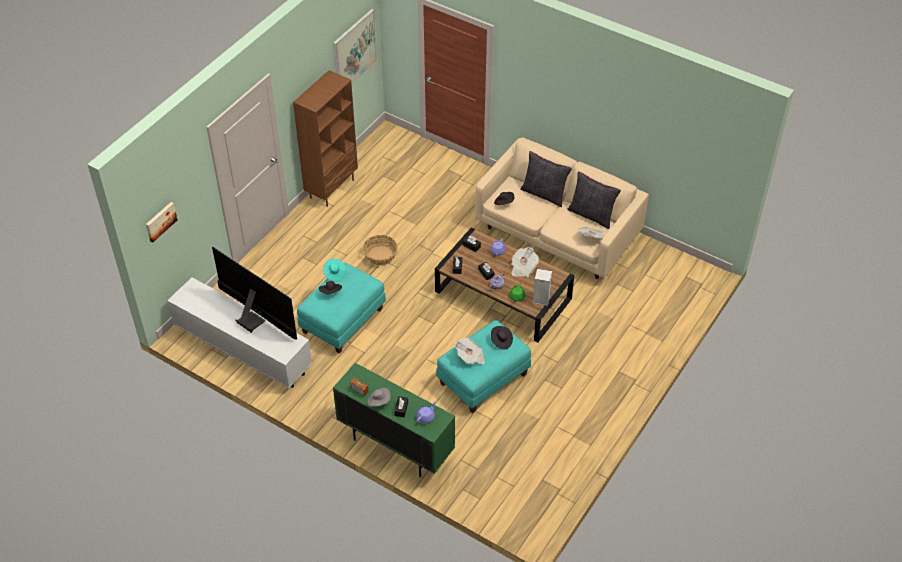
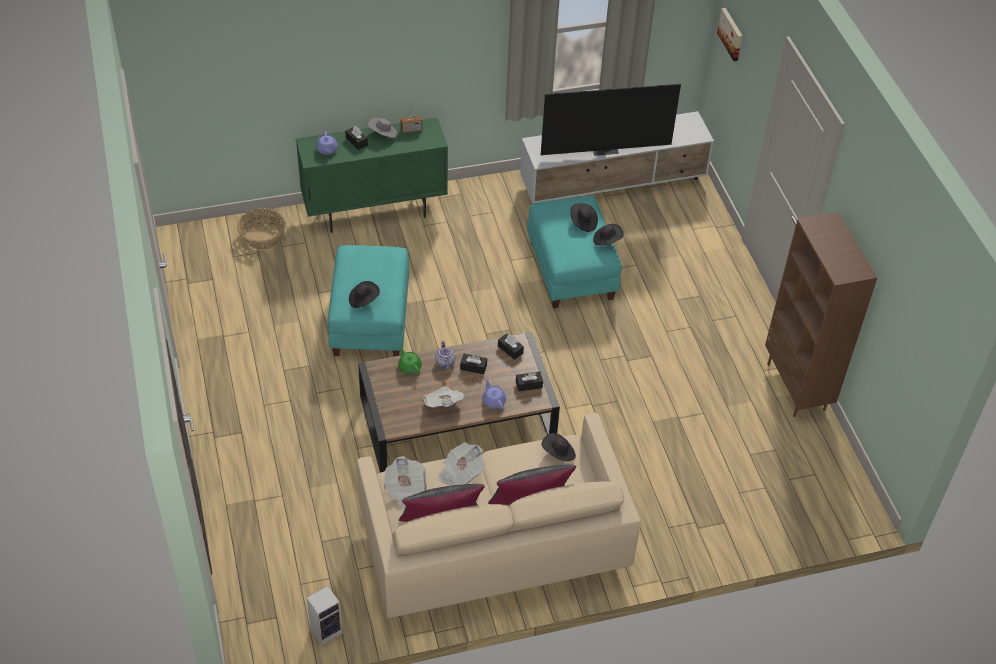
camera: 130 degrees right, 0 degrees up
(334, 273) = (607, 240): turquoise hat -> black hat
(354, 51) = (910, 342): picture -> none
(380, 256) = (634, 357): basket -> basket (262, 237)
(470, 357) = (374, 264): newspaper -> newspaper (460, 474)
(540, 299) = (382, 383): speaker -> speaker (327, 629)

